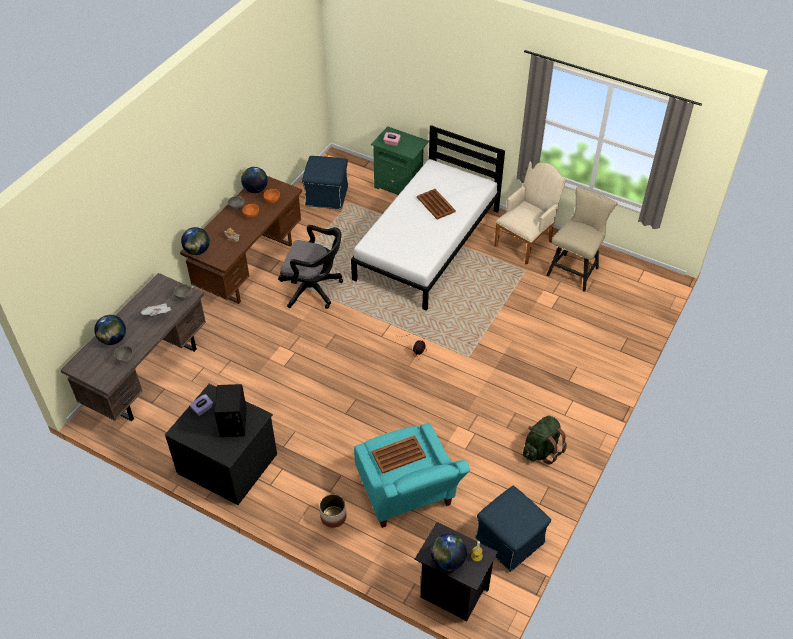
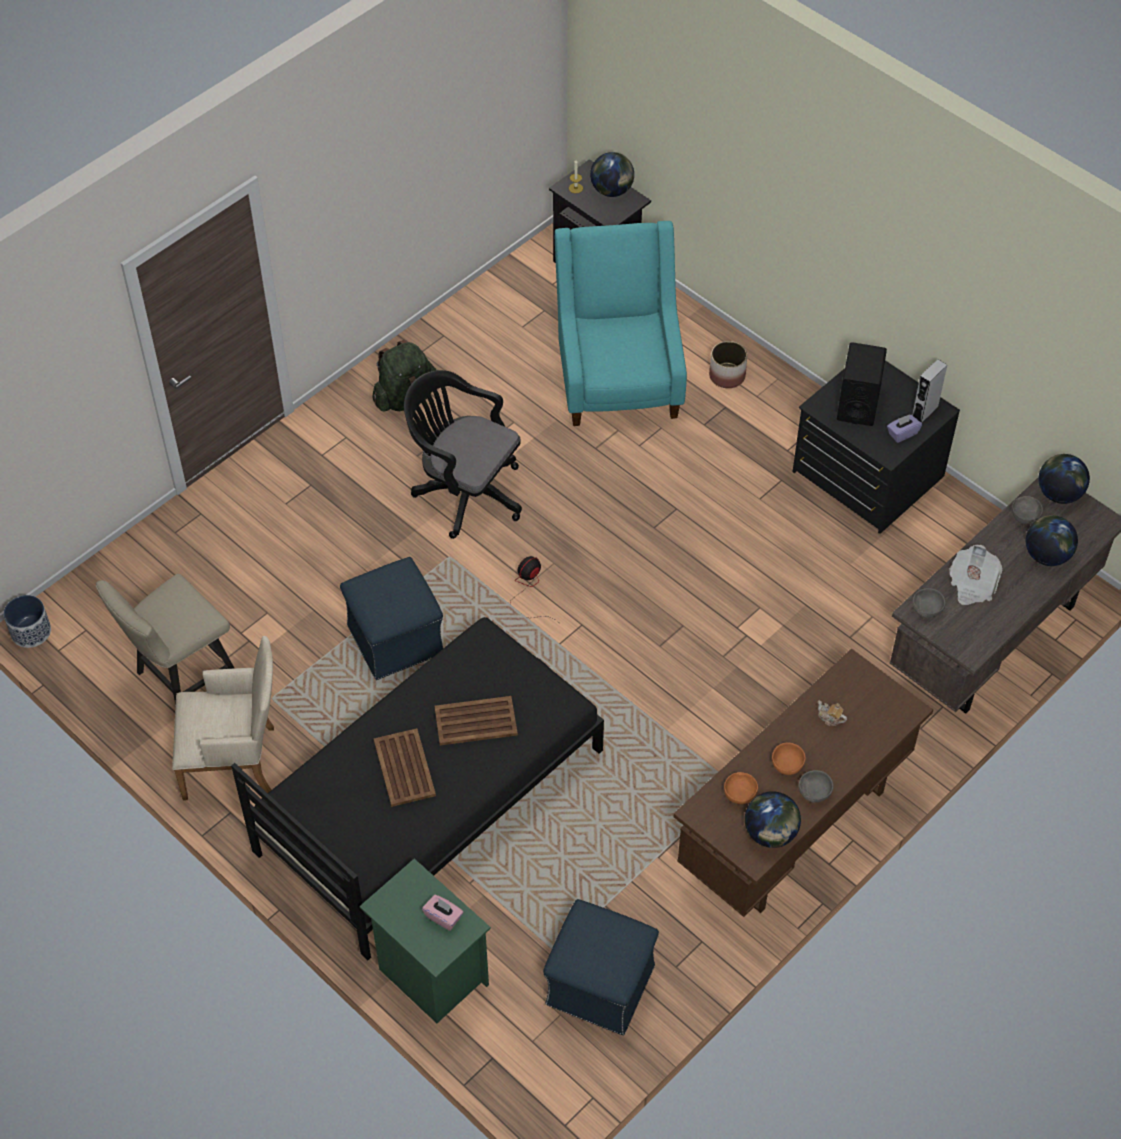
camera: 165 degrees left, 5 degrees up
(188, 427) = (924, 412): none -> grey speaker
(197, 251) = (899, 703): globe -> globe (1059, 493)
(314, 289) = (678, 746): black office chair -> black office chair (464, 492)
(398, 455) = (628, 350): brown tray -> brown tray (476, 721)
(428, 244) = (429, 800): white bed -> black bed
(510, 540) = (502, 304): blue ottoman -> blue ottoman (395, 638)
(526, 241) = (237, 763): beige armchair -> beige armchair turned 150 degrees counterclockwise
(664, 275) = (30, 632): none -> planter

